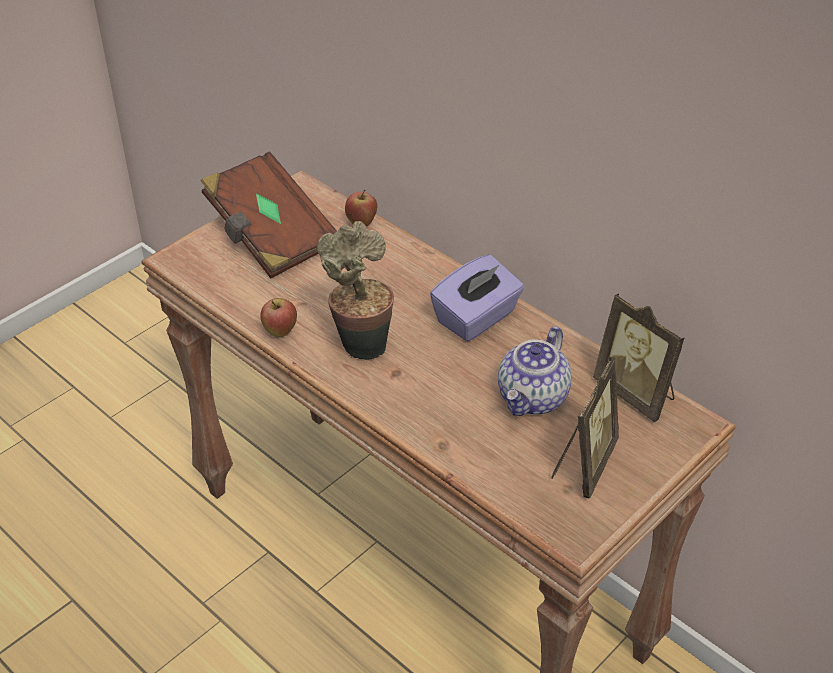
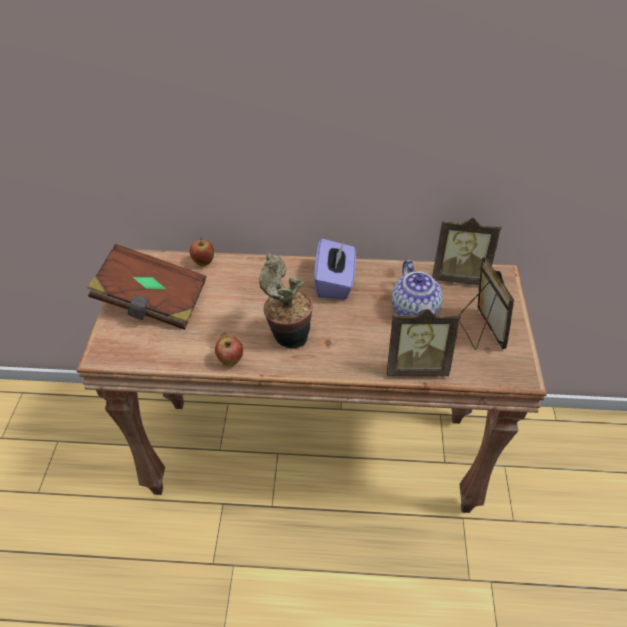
camera: 40 degrees left, 5 degrees up
(461, 452) = (415, 366): none -> picture frame

